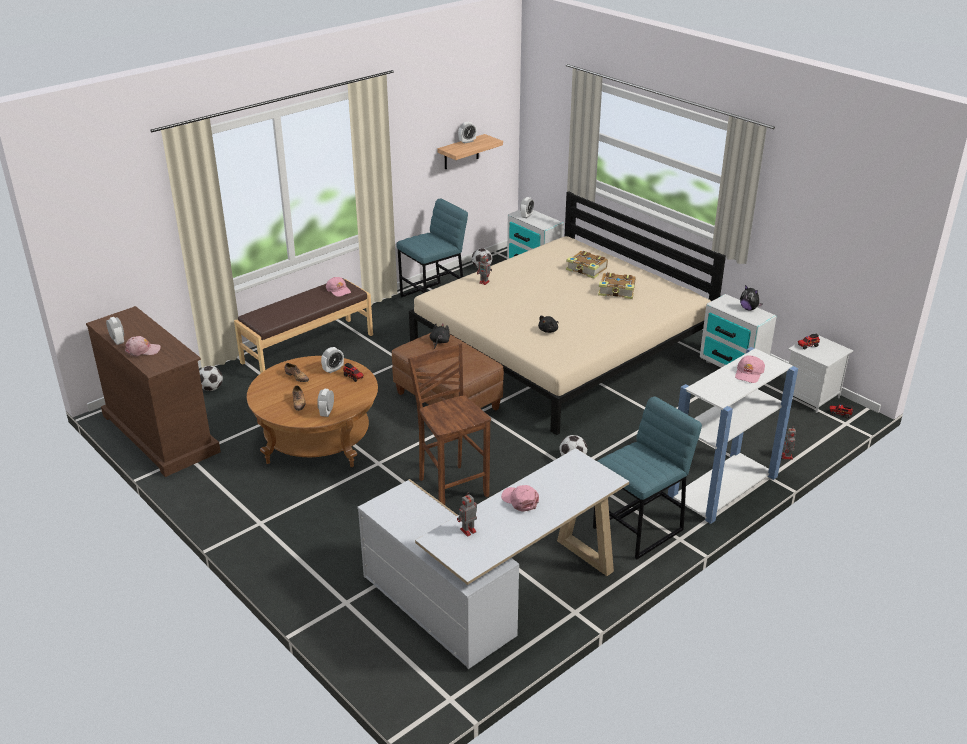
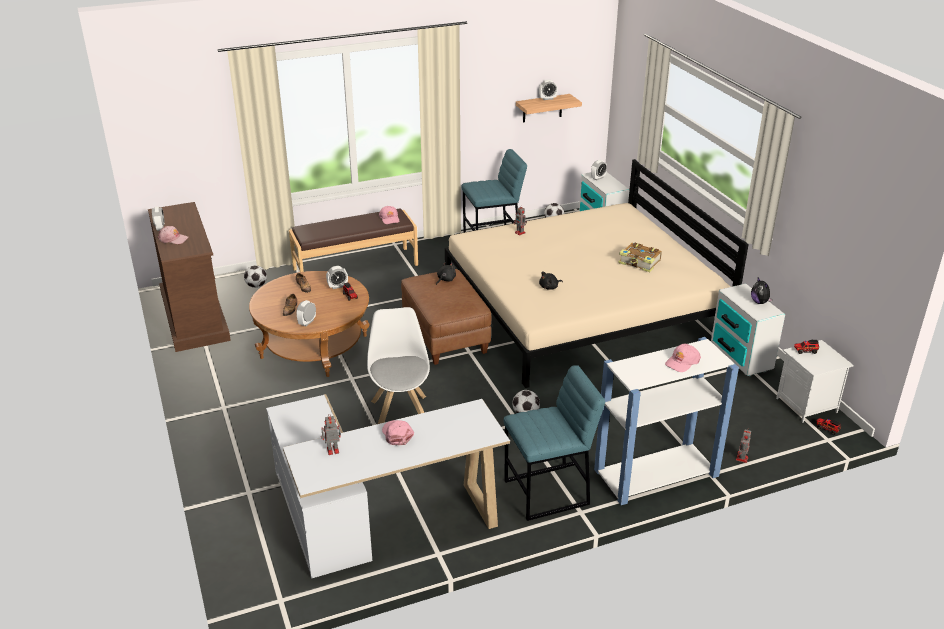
camera: 20 degrees right, 0 degrees up
(452, 487) = (401, 414): brown stool -> chair
(586, 270) = (625, 237): book -> none

